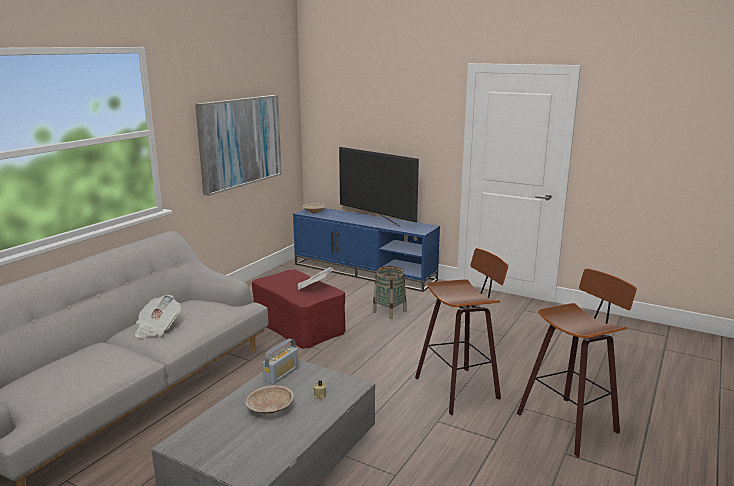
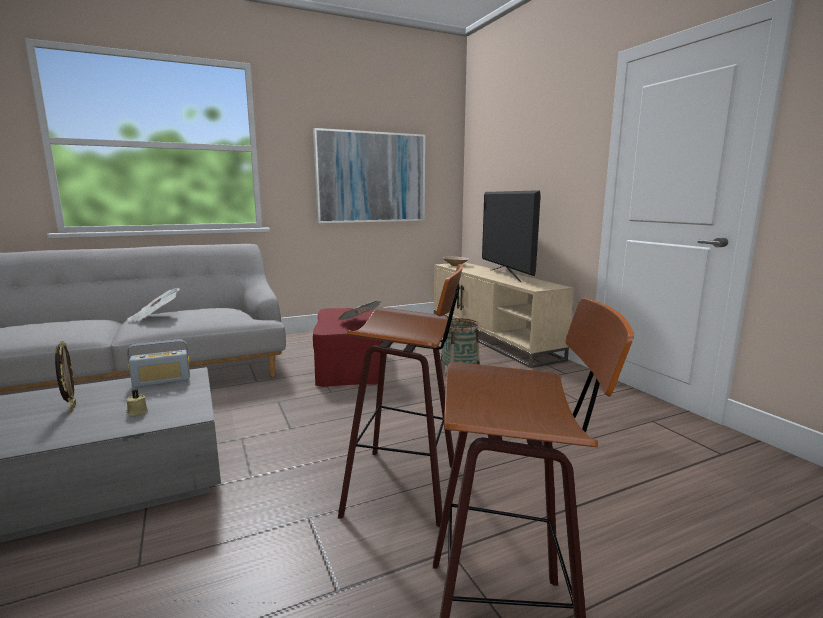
camera: 35 degrees right, 5 degrees down
(269, 410) = (71, 408): beige bowl -> picture frame
(365, 272) = (492, 338): blue tv stand -> beige tv stand

